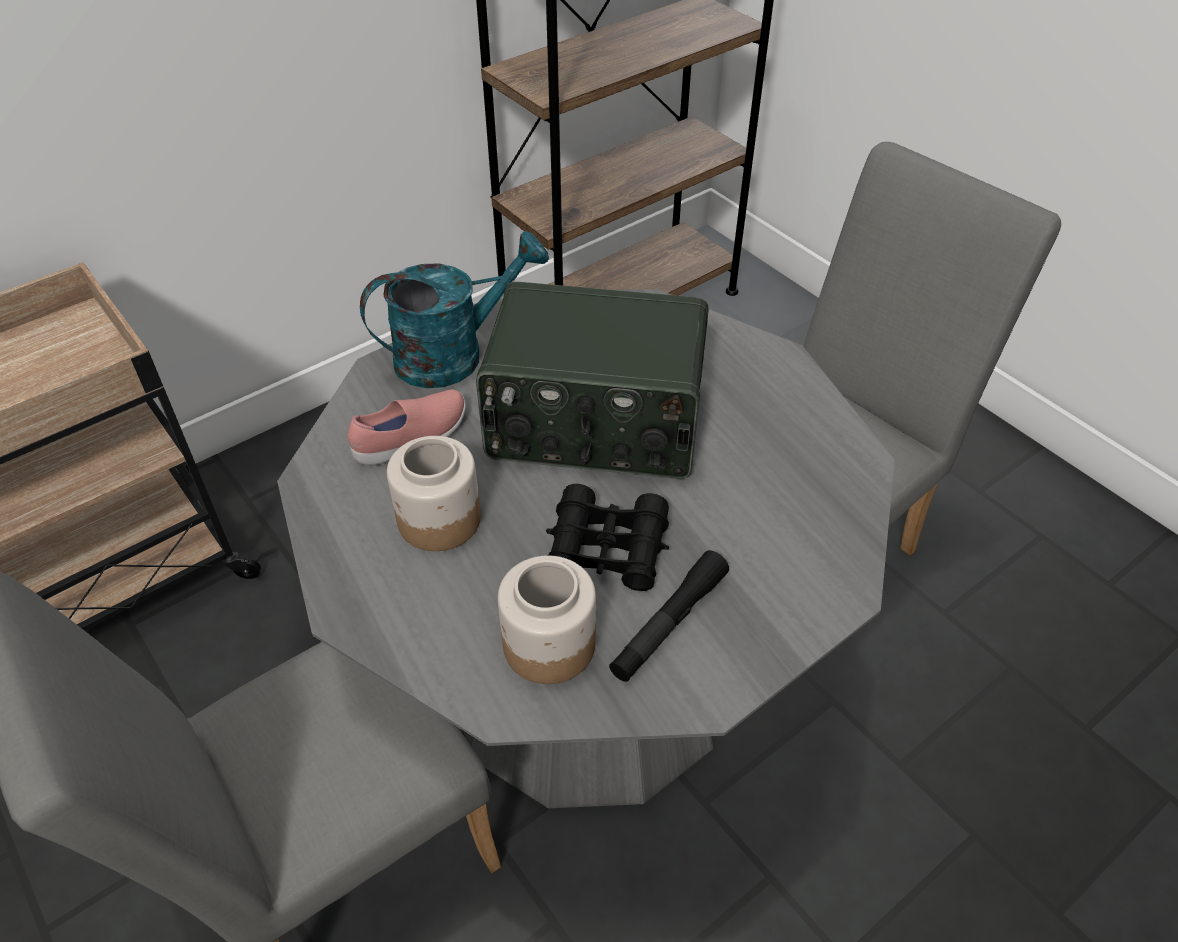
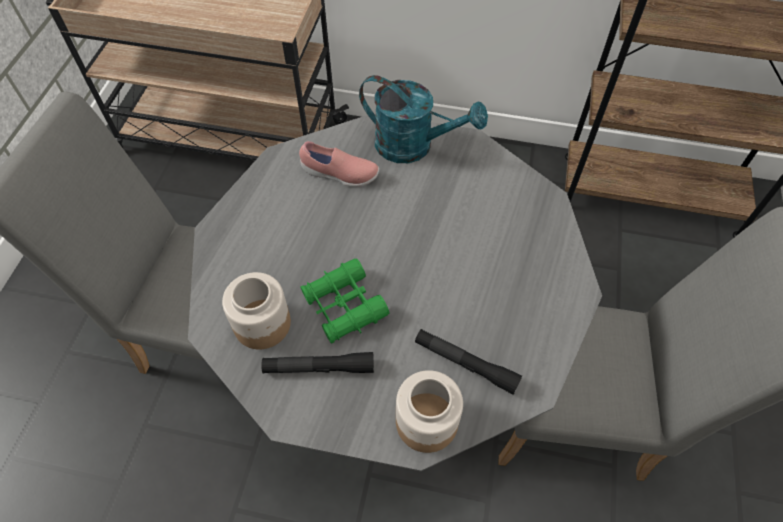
camera: 50 degrees right, 10 degrees up
(439, 520) = (298, 224): jar -> jar (426, 422)
(595, 424) = (427, 240): radio -> none
(607, 549) = (344, 306): black binoculars -> green binoculars
(785, 492) = (466, 364): none -> black flashlight

